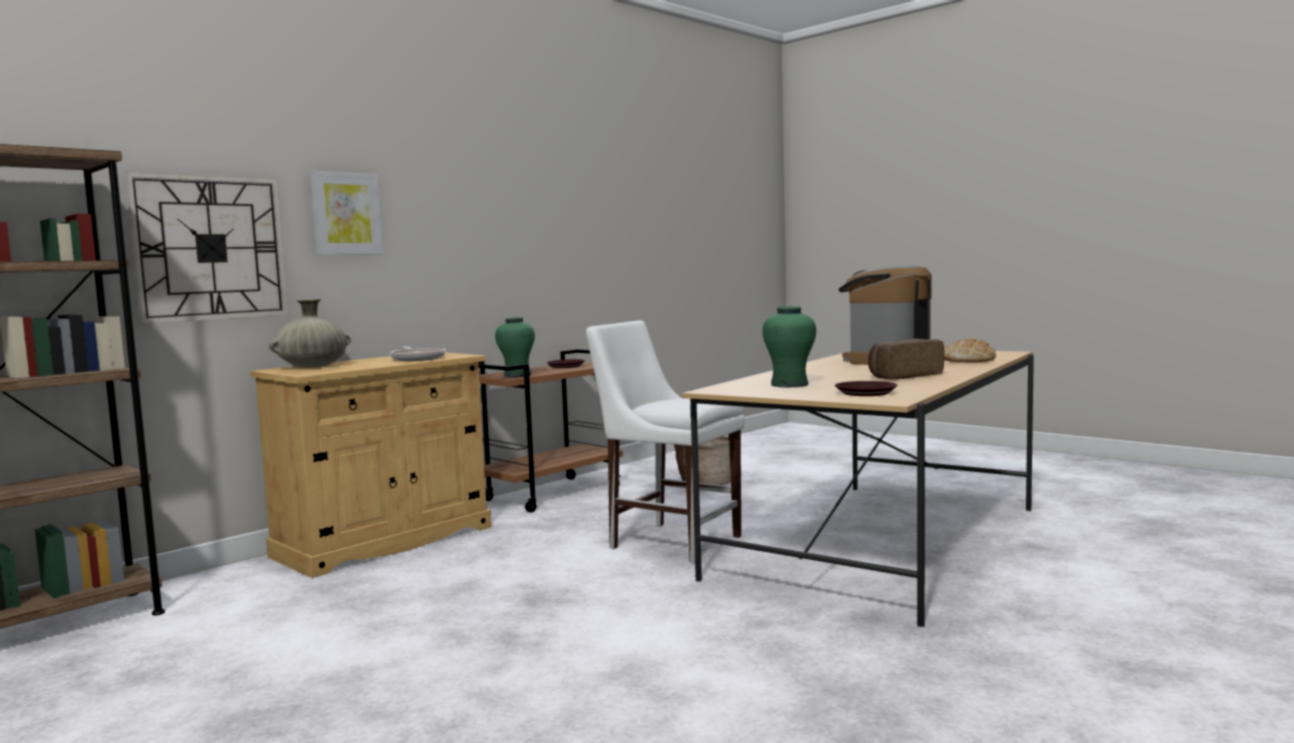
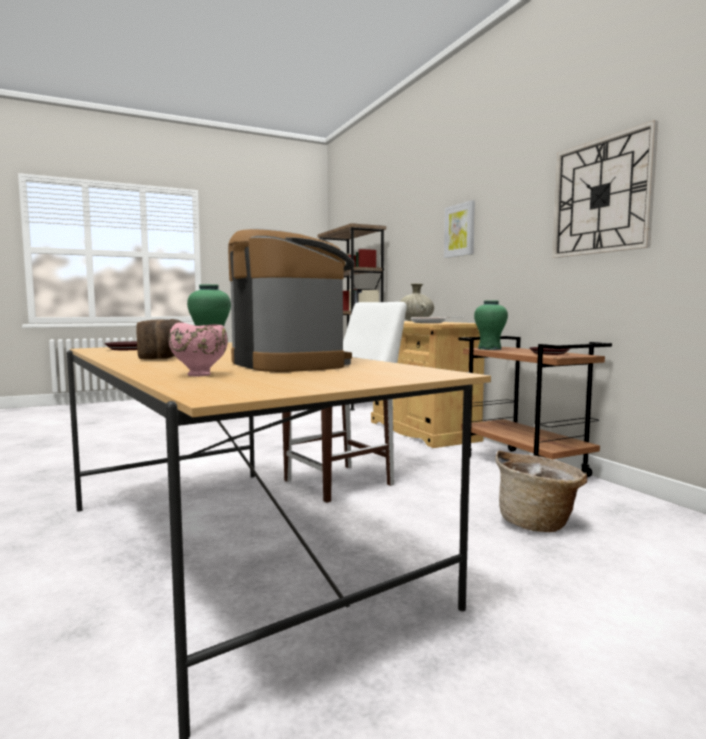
camera: 110 degrees right, 0 degrees up
(210, 248) = (415, 258): wall clock -> wall clock (601, 196)
(968, 360) = (200, 374): bread -> pink bowl

